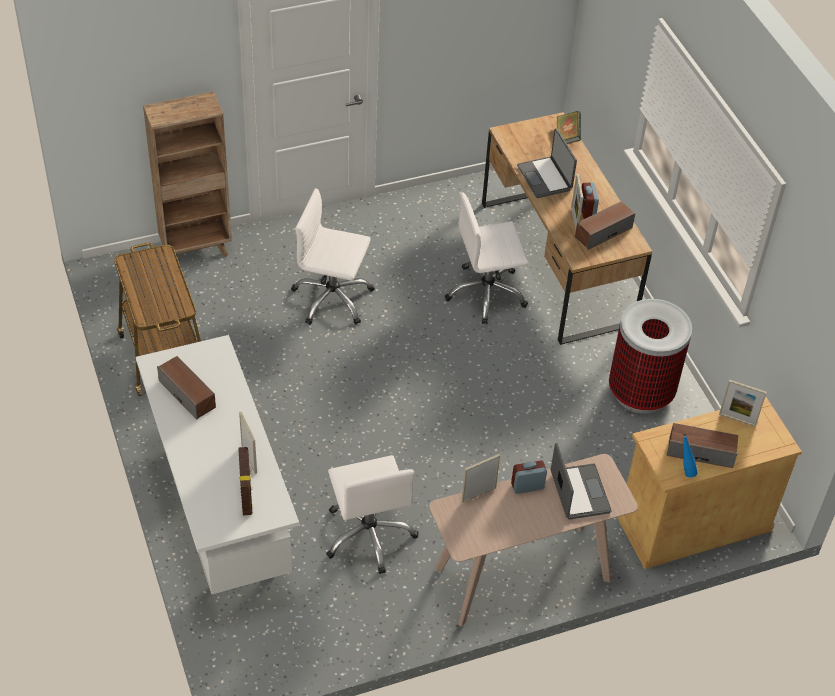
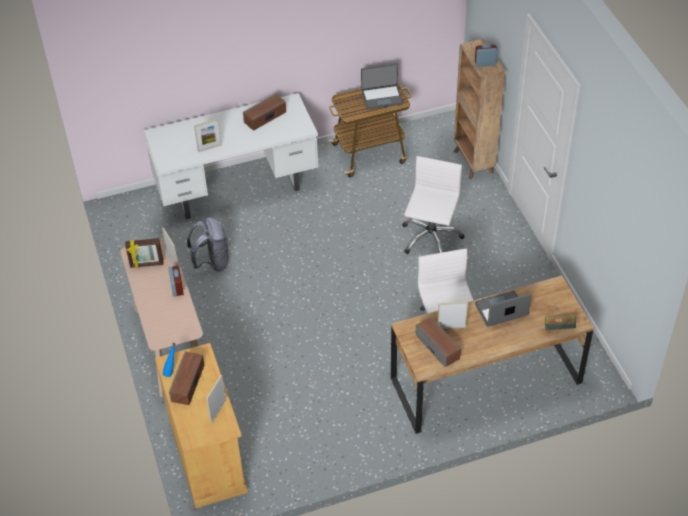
camera: 95 degrees right, 0 degrees up
(247, 496) = (180, 148): picture frame -> picture frame (146, 264)
(369, 534) = (212, 262): white office chair -> grey backpack
(578, 492) = (168, 316): laptop -> laptop (382, 97)
(587, 210) = (464, 337): alarm clock -> alarm clock (485, 63)
(640, 392) = (340, 430): trash can -> none

